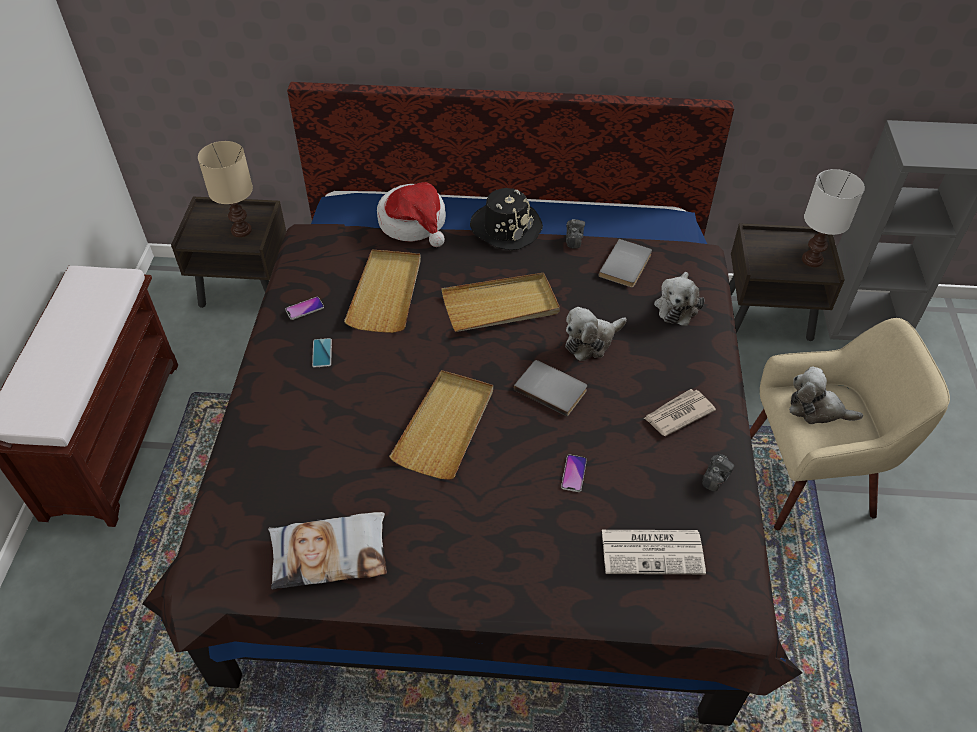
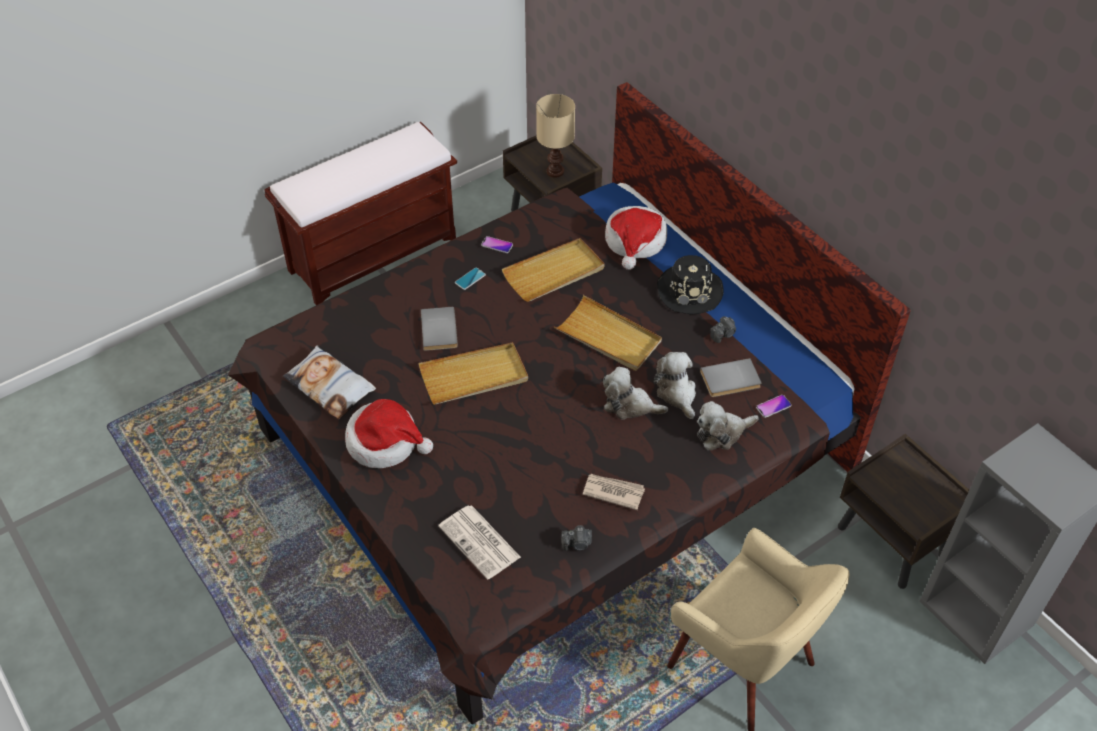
camera: 50 degrees right, 0 degrees up
(455, 552) = (385, 442): none -> hat
(552, 388) = (563, 409): grey book -> grey book (441, 330)
(573, 473) = (502, 464): phone -> phone (773, 406)
(811, 260) = (922, 507): white table lamp -> none
(817, 409) = (748, 593): plush toy -> plush toy (677, 393)

